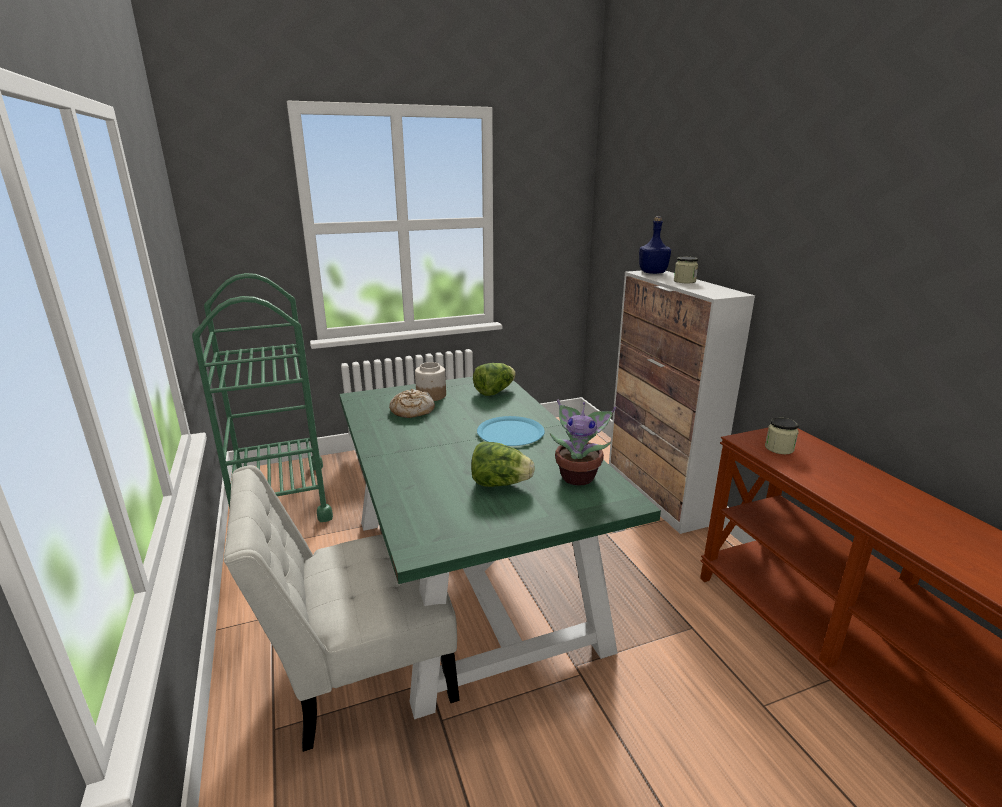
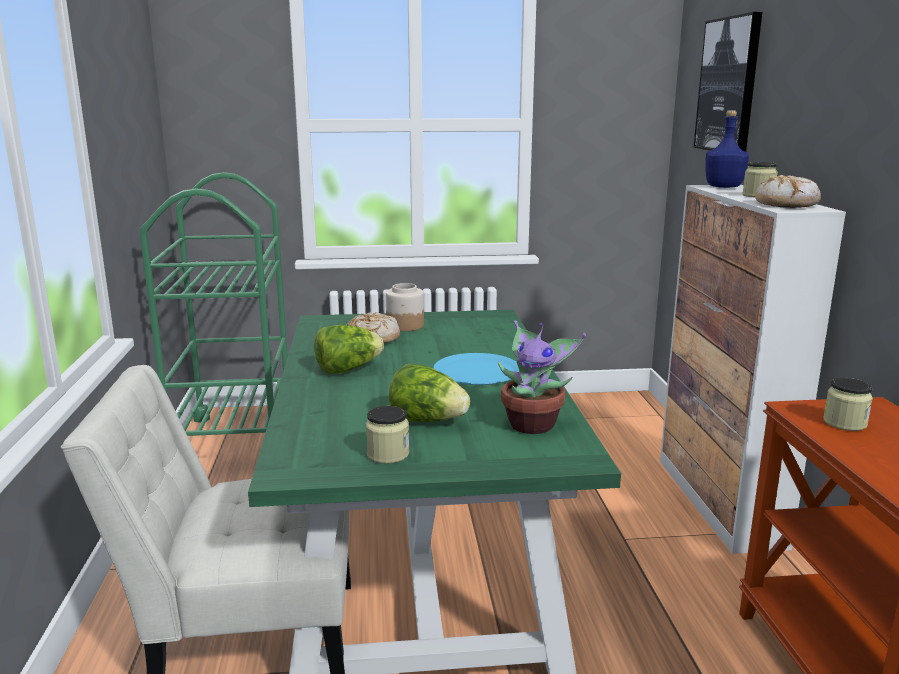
camera: 15 degrees right, 5 degrees down
(488, 519) = (388, 454): none -> jar
(494, 392) = (486, 328): lettuce -> lettuce (347, 370)
(645, 194) = (729, 85): none -> picture
(712, 290) = (786, 204): none -> bread

